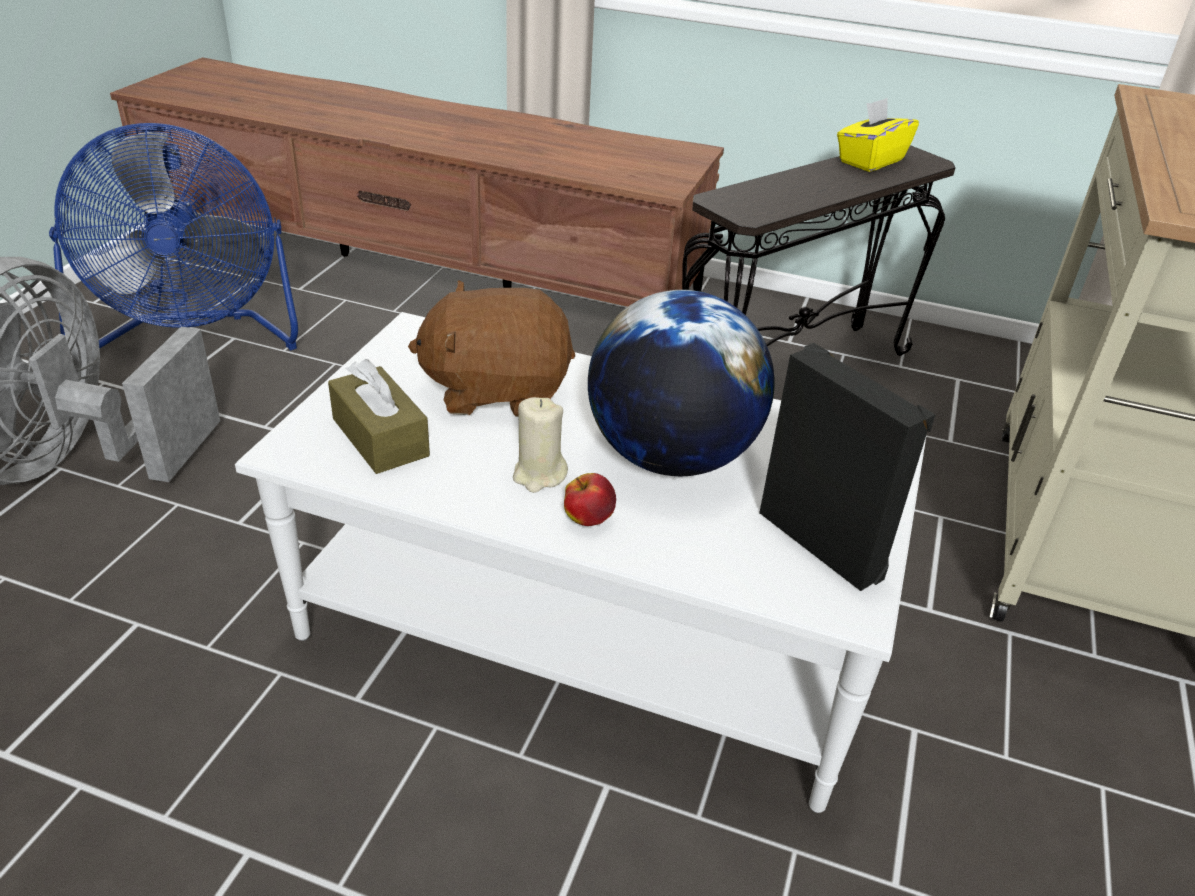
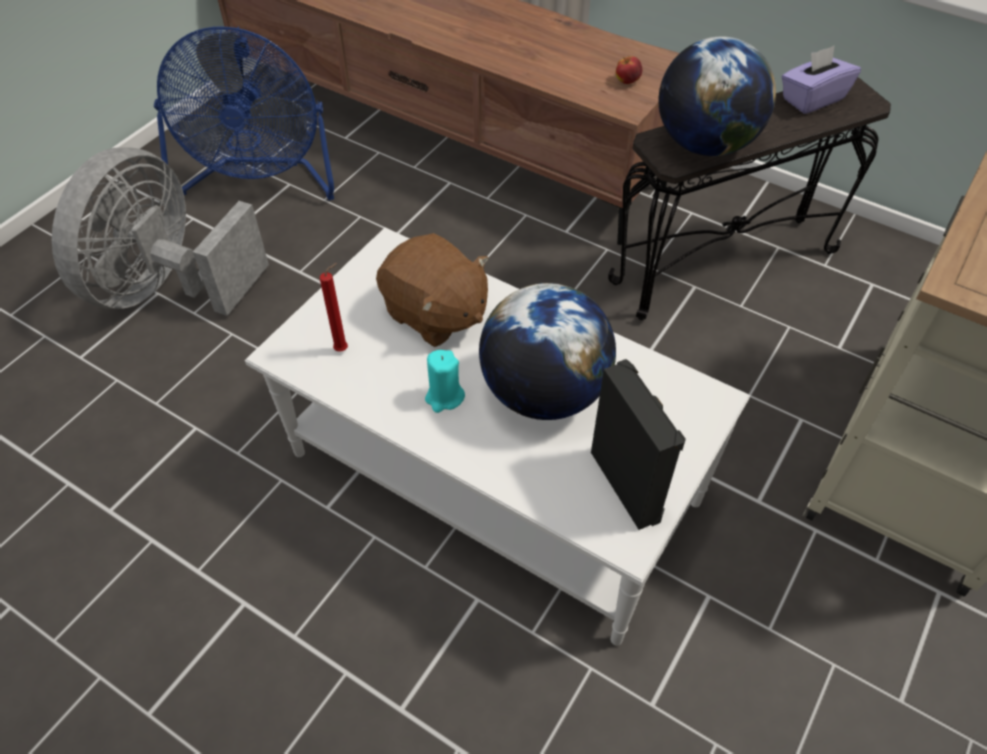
camera: 15 degrees right, 15 degrees up
(380, 437) = (343, 349): brown tissue box -> red candle
(497, 390) = (435, 314): brown plush toy -> brown plush toy turned 150 degrees counterclockwise
(539, 475) = (444, 397): beige candle -> turquoise candle
(588, 519) = (468, 440): apple -> apple (627, 81)
(775, 199) = (705, 144): none -> globe
(870, 161) = (812, 99): yellow tissue box -> purple tissue box

